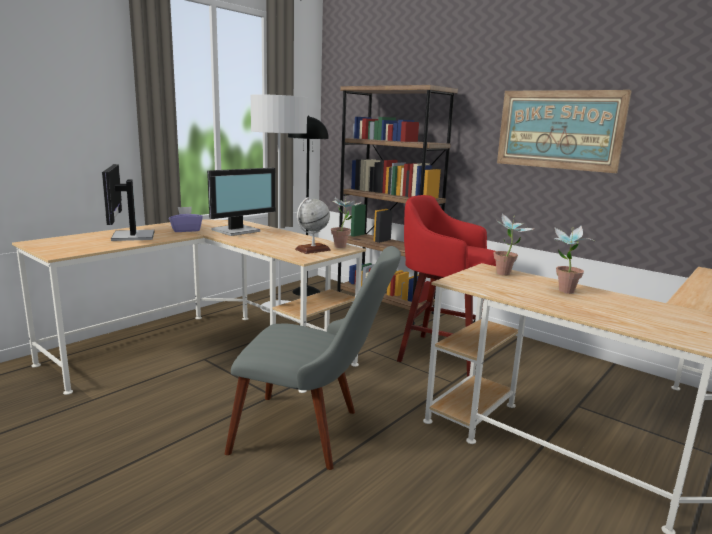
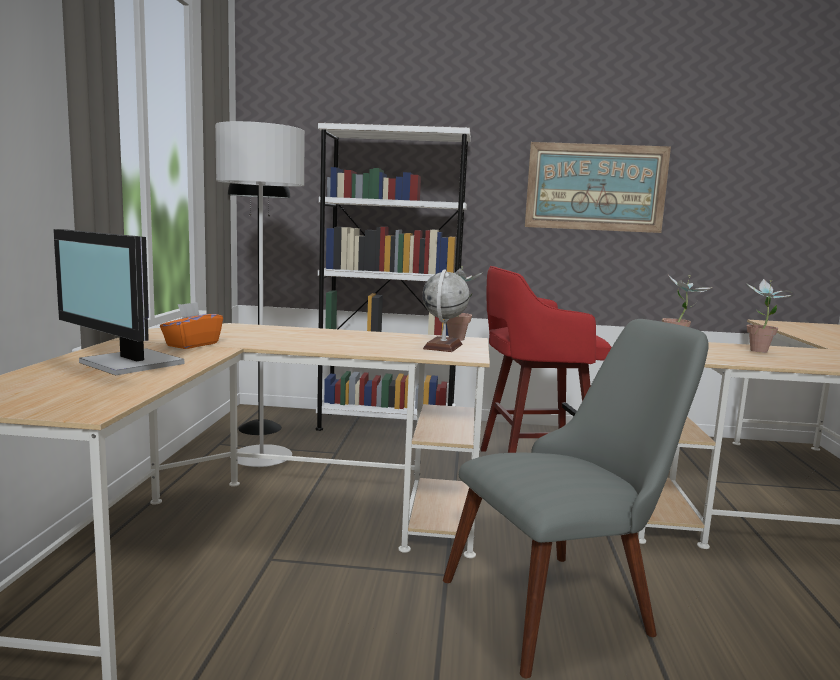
camera: 35 degrees left, 5 degrees down
(186, 230) = (192, 344): purple tissue box -> orange tissue box
(237, 231) = (272, 336): monitor -> none
(385, 306) = (387, 425): brown bookcase -> white bookcase

